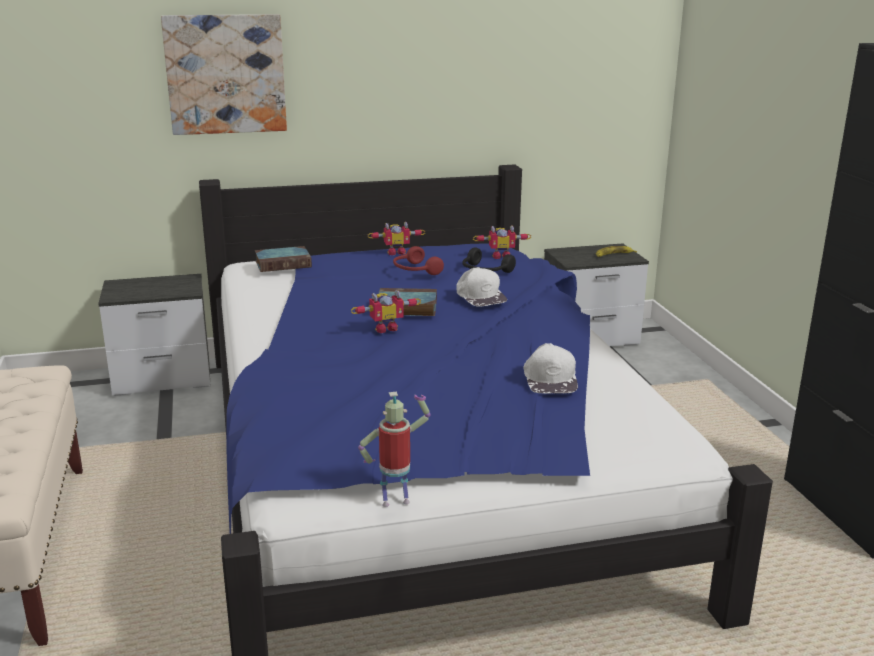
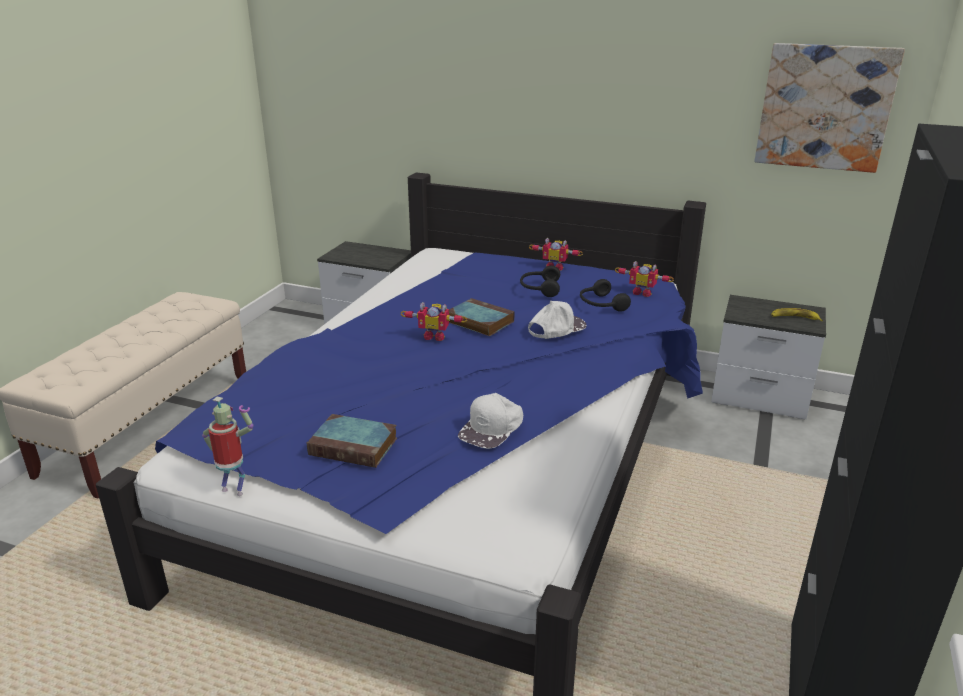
camera: 35 degrees right, 5 degrees up
(225, 74) = (442, 83): picture -> picture (825, 107)
(284, 263) = (453, 257): book -> book (355, 446)
(414, 271) = (539, 288): red headphones -> black headphones
(480, 296) = (556, 328): white cap -> white cap turned 135 degrees counterclockwise

